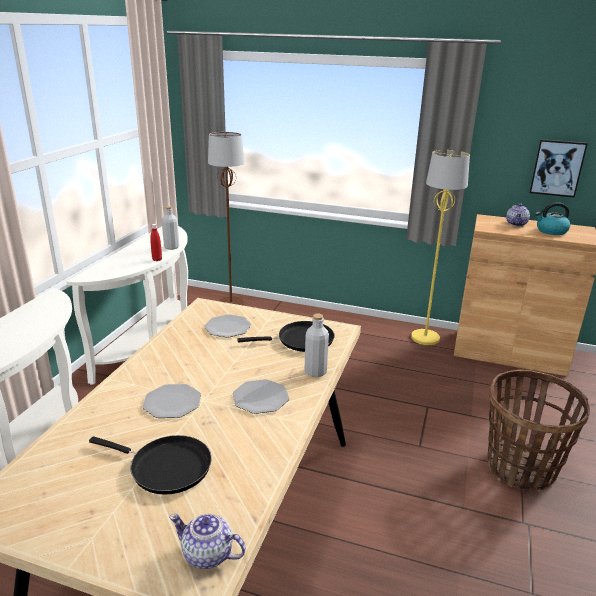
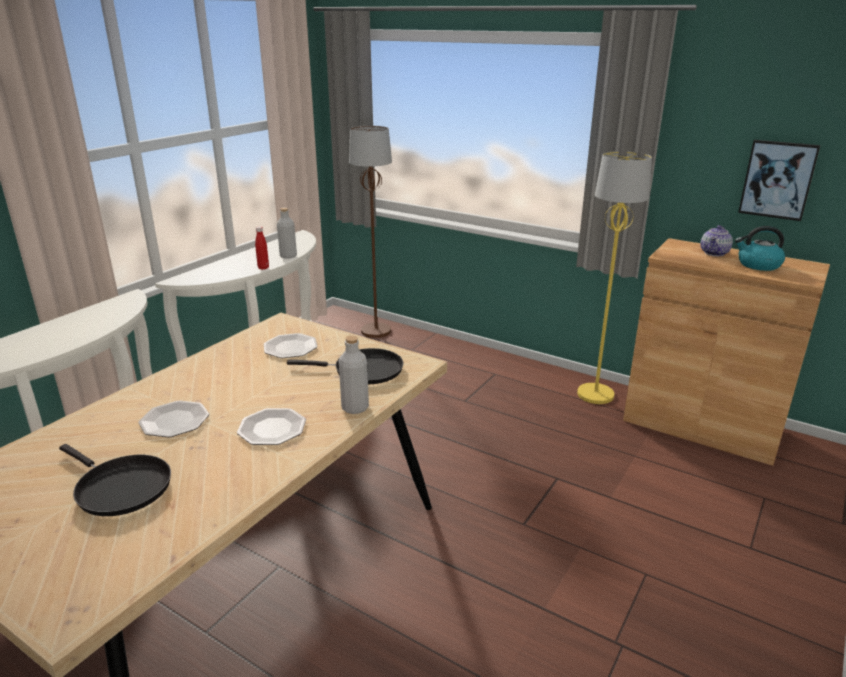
camera: 15 degrees right, 0 degrees up
(208, 555) = (97, 587): teapot -> none
(521, 467) = (647, 572): basket -> none

